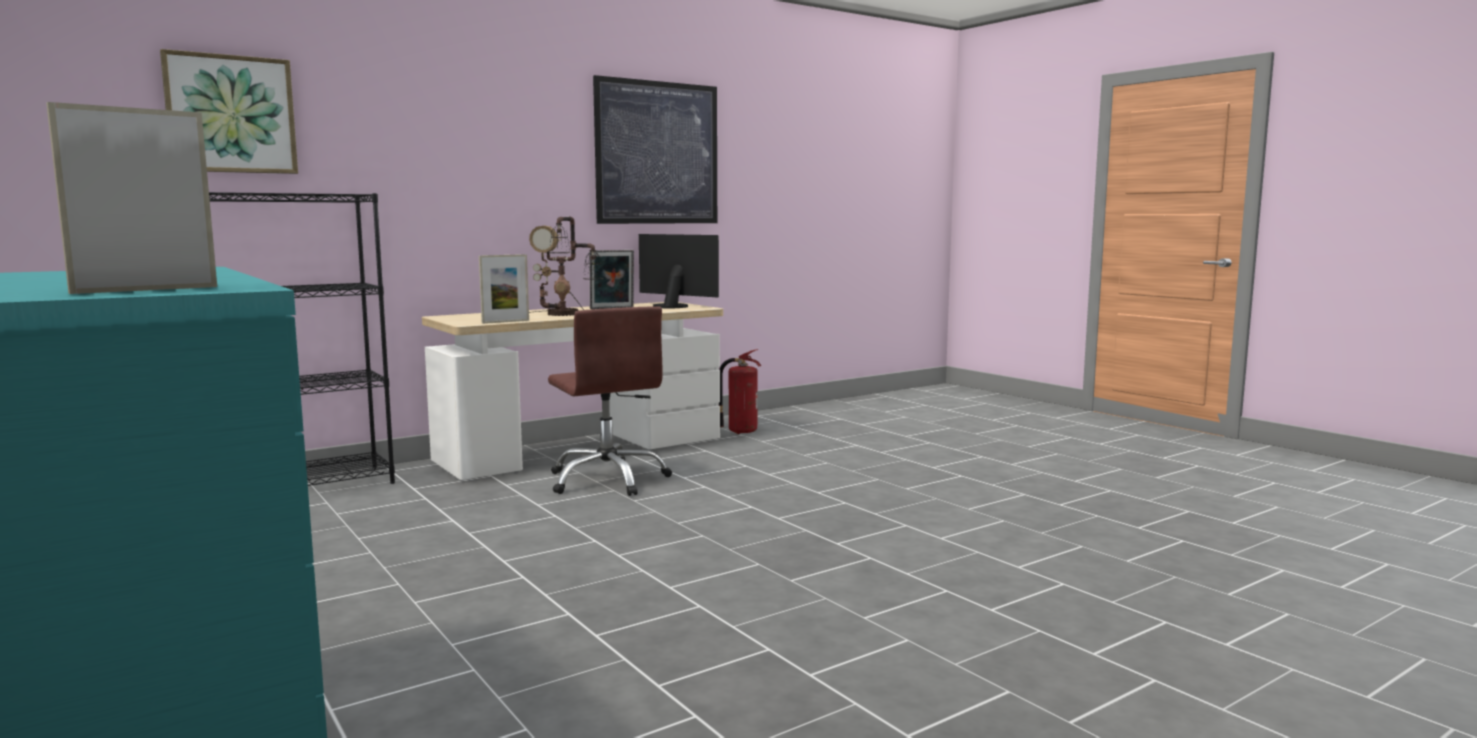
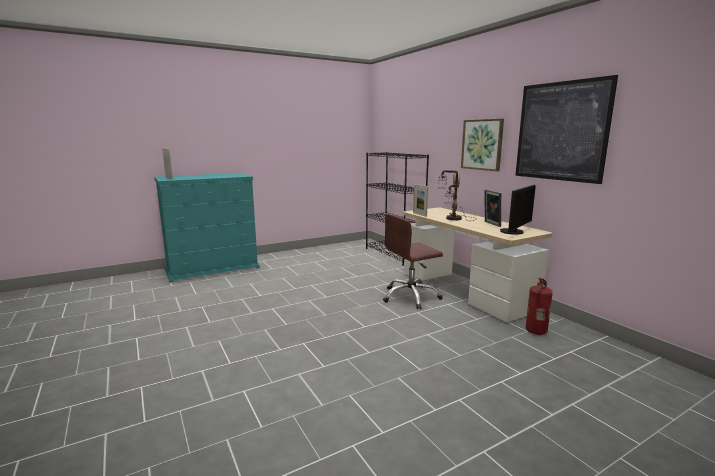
camera: 95 degrees right, 5 degrees up
(231, 114) = (405, 126): picture -> picture (482, 144)

